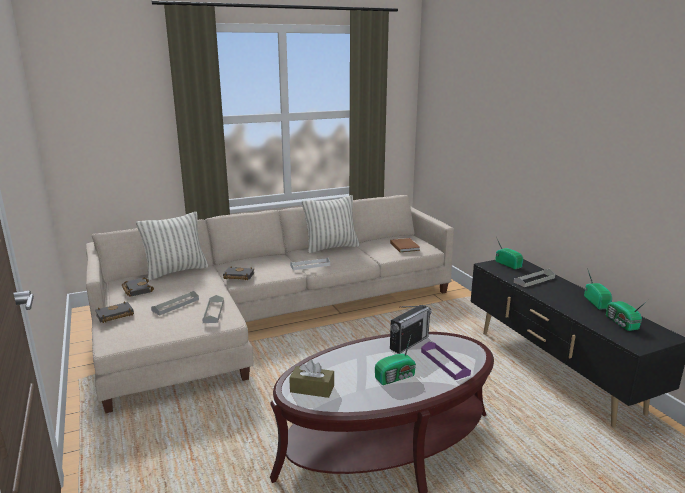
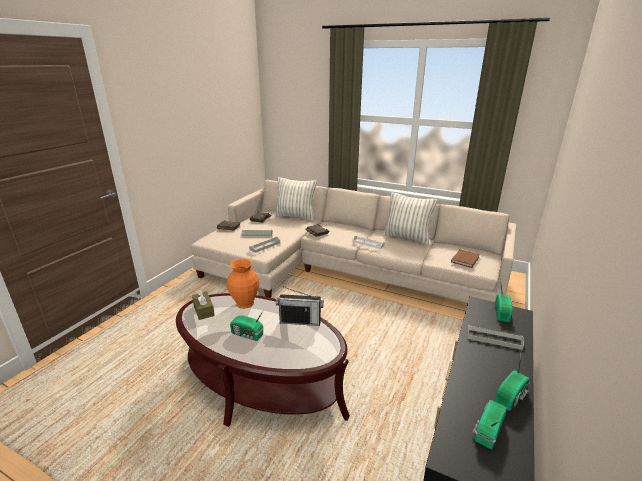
camera: 50 degrees right, 5 degrees up
(335, 360) = (244, 303): none -> orange vase
(444, 363) = (289, 348): purple tray -> none

